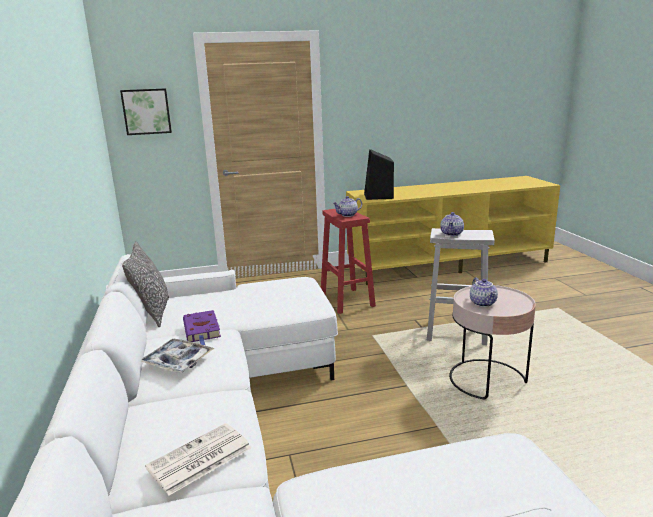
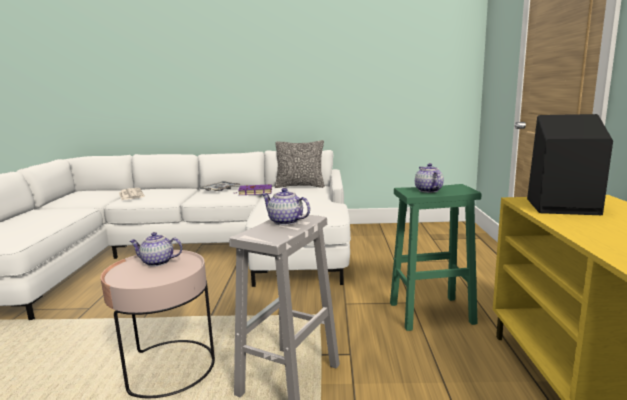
camera: 105 degrees right, 5 degrees down
(146, 111) = (497, 52): picture -> none
(347, 301) = (430, 313): red stool -> green stool

